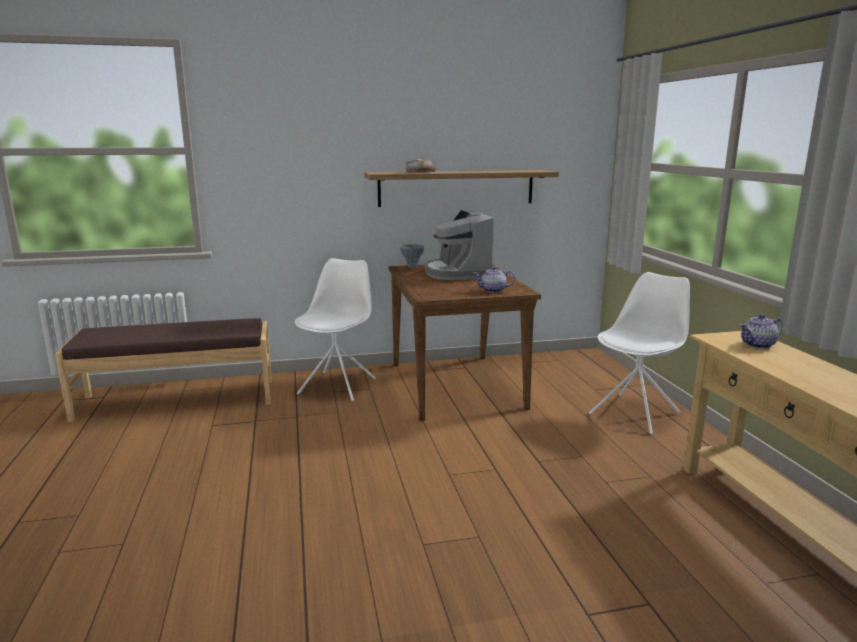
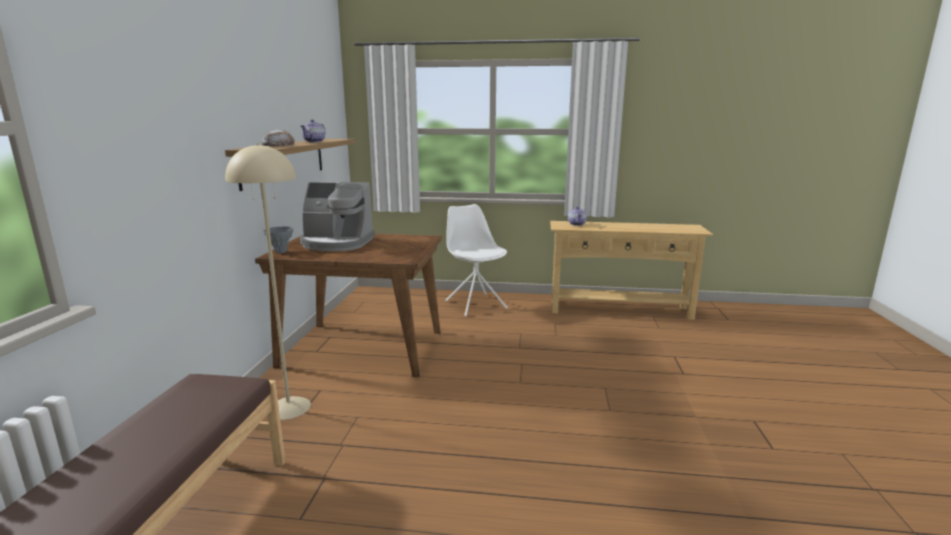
camera: 70 degrees left, 0 degrees up
(338, 386) = (289, 407): white chair -> beige floor lamp
(493, 290) = (414, 243): teapot -> teapot (314, 141)

